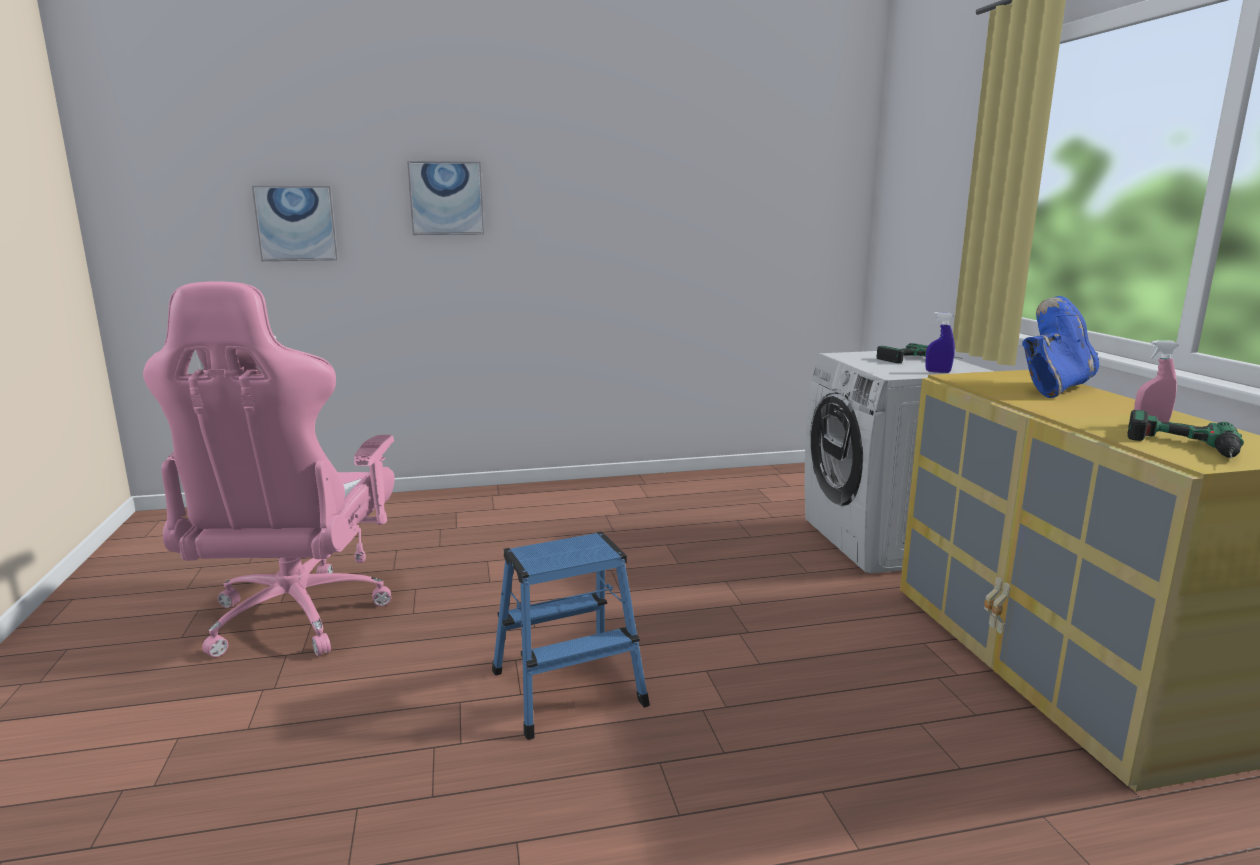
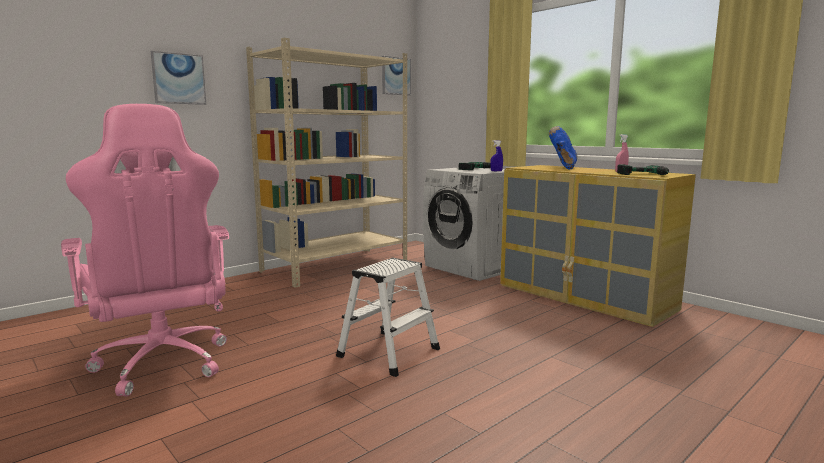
camera: 30 degrees left, 5 degrees down
(296, 223) = (63, 90): picture -> picture (396, 76)
(568, 686) = (389, 352): blue step ladder -> white step ladder
(669, 492) = (336, 266): none -> beige bookcase

